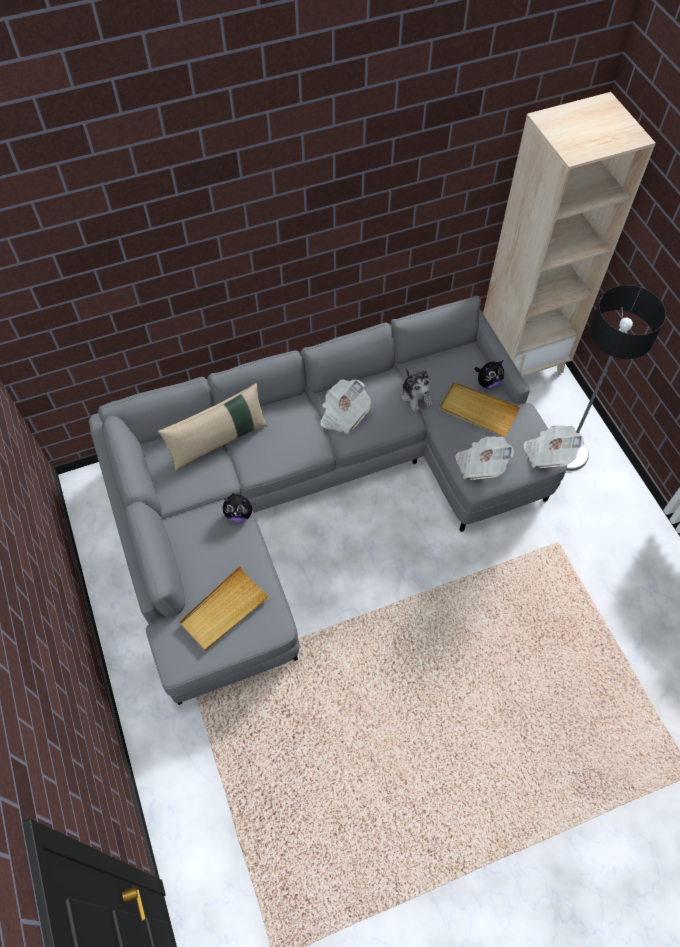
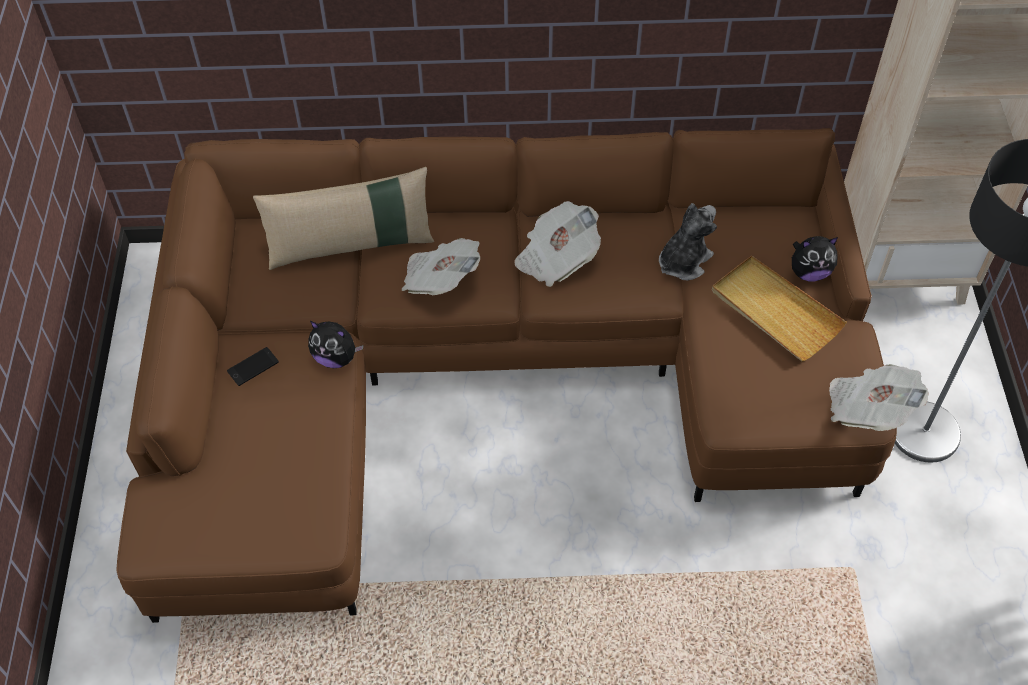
camera: 20 degrees right, 5 degrees down
(191, 535) = (253, 367): none -> phone
(224, 610) = (251, 490): beige tray -> none
(315, 489) = (490, 370): grey sofa -> brown sofa
(416, 396) = (683, 261): plush toy -> plush toy turned 135 degrees counterclockwise
(480, 465) = (746, 394): newspaper -> newspaper (440, 280)

